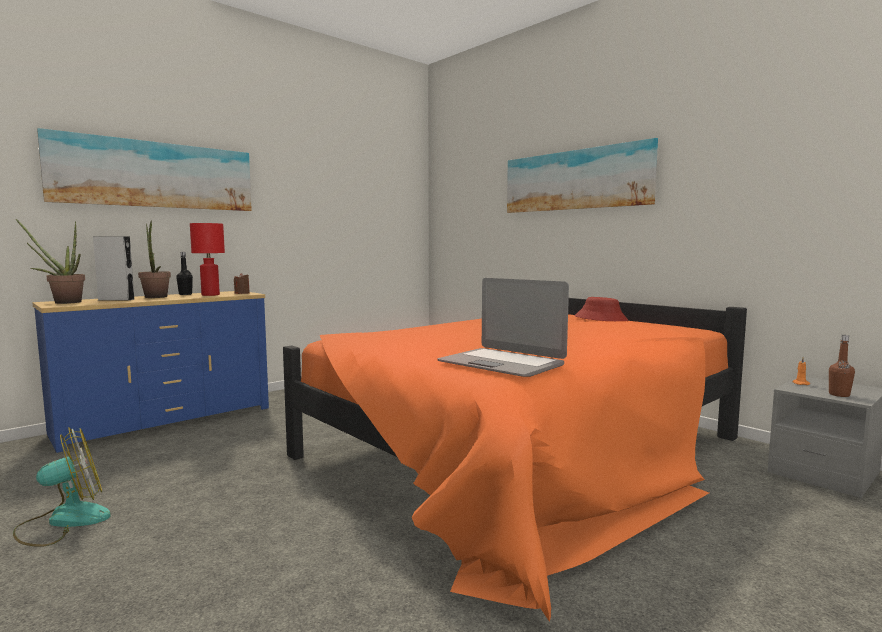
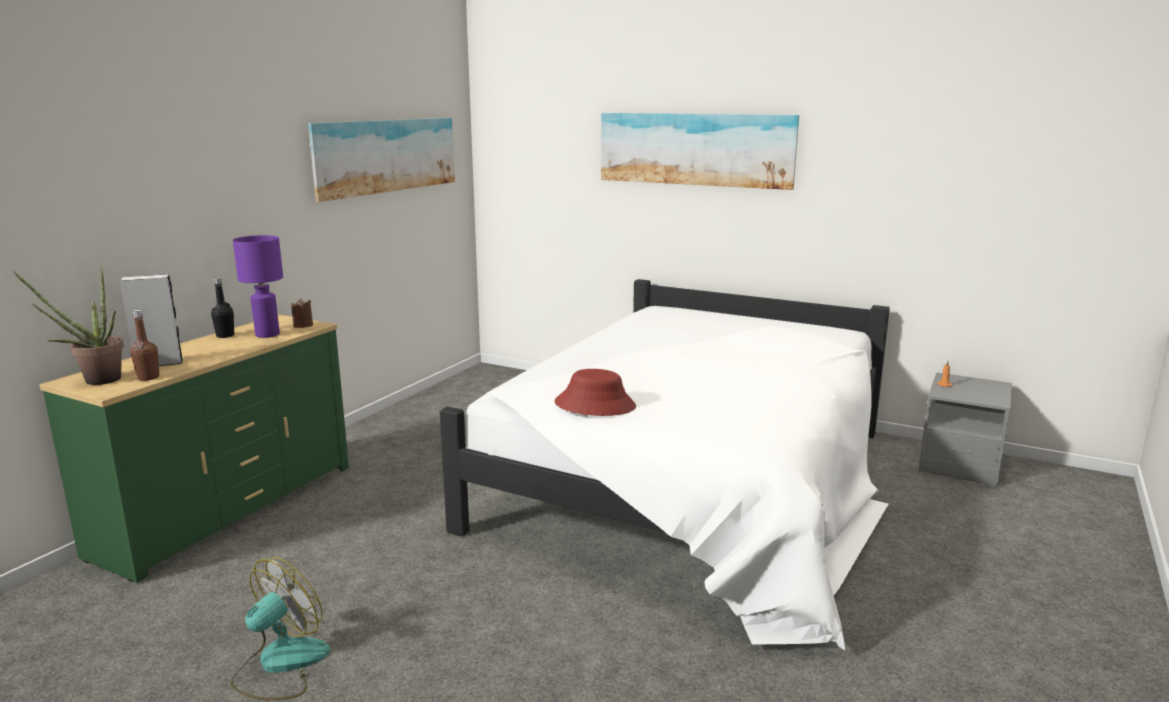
camera: 20 degrees left, 10 degrees up
(155, 175) = (165, 170): picture -> picture (386, 155)
(156, 297) = (203, 350): potted plant -> none
(165, 421) = (227, 509): blue dresser -> green dresser
(210, 295) = (267, 335): red table lamp -> purple table lamp
(502, 364) = (747, 425): laptop -> none
(525, 453) = (697, 485): orange bed -> white bed
(601, 319) = (739, 320): red hat -> red hat (595, 405)
(839, 395) = (981, 397): brown bottle -> brown bottle (148, 377)

